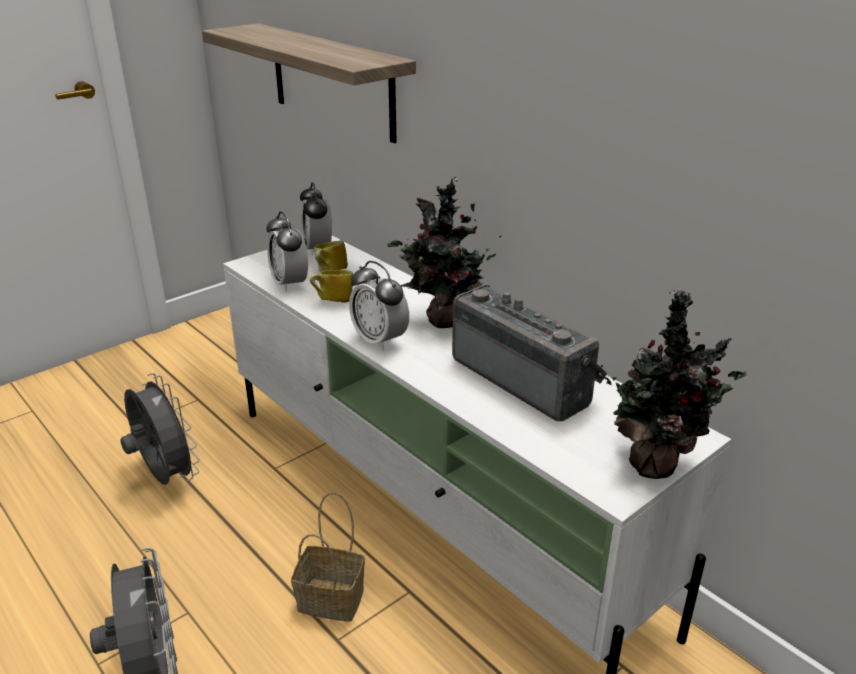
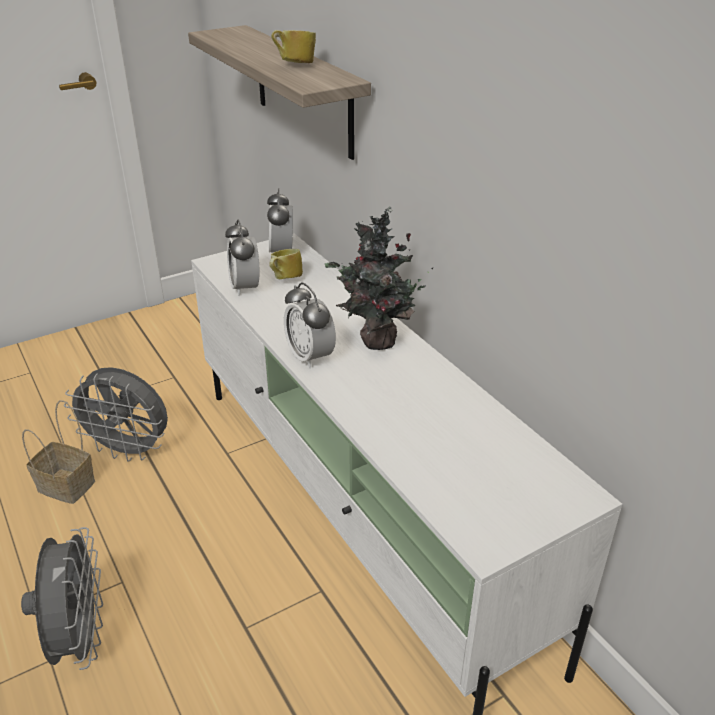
camera: 10 degrees right, 5 degrees up
(165, 477) = (129, 450): grey fan -> grey fan turned 135 degrees clockwise
(333, 302) = (279, 311): mug -> mug (295, 65)
(333, 599) = (251, 588): basket -> basket (68, 485)
(525, 379) = (436, 413): radio -> none
(656, 463) = (535, 521): potted plant -> none

